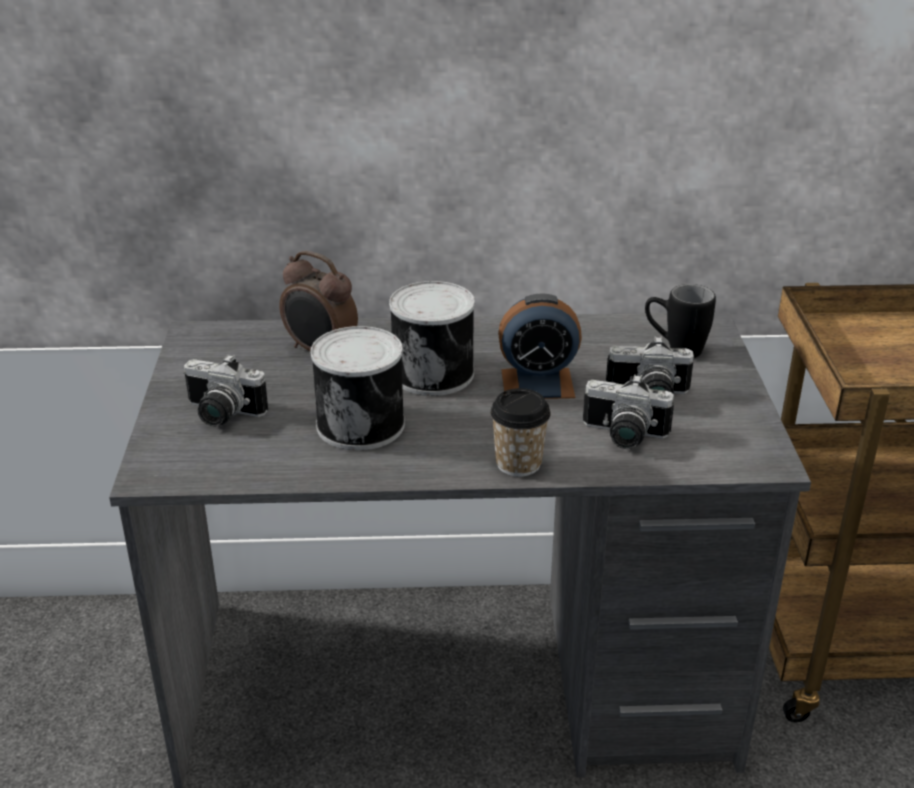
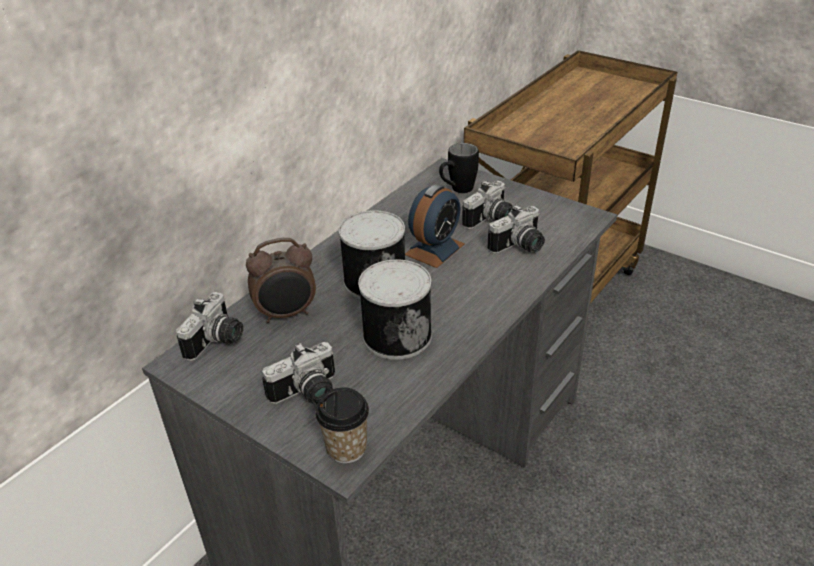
camera: 50 degrees left, 5 degrees up
(241, 337) = (218, 342): none -> camera
(518, 463) = (507, 294): cup -> cup (346, 448)

